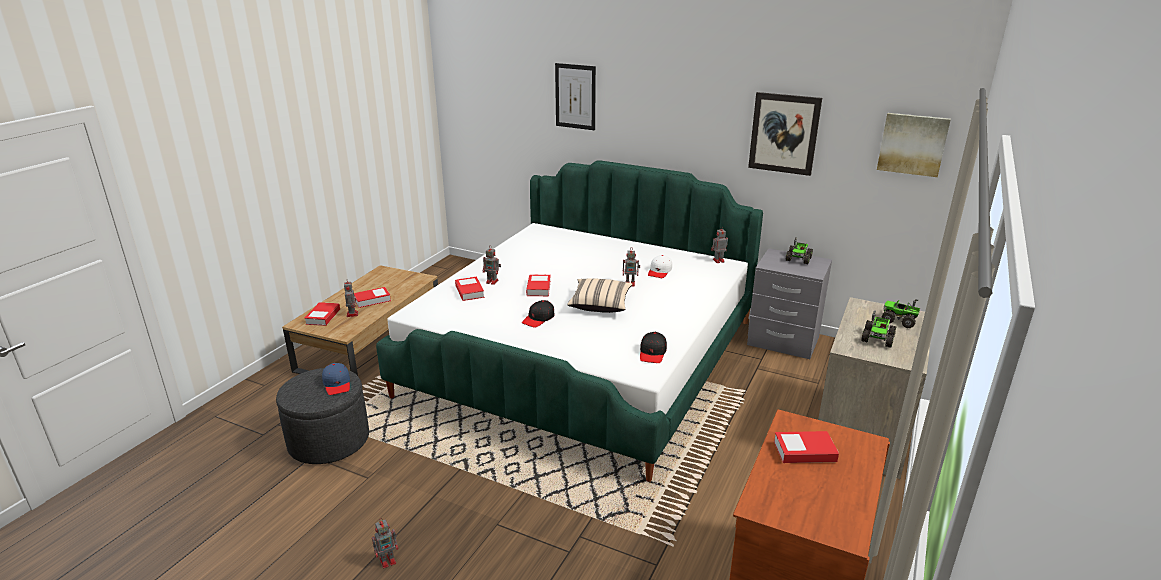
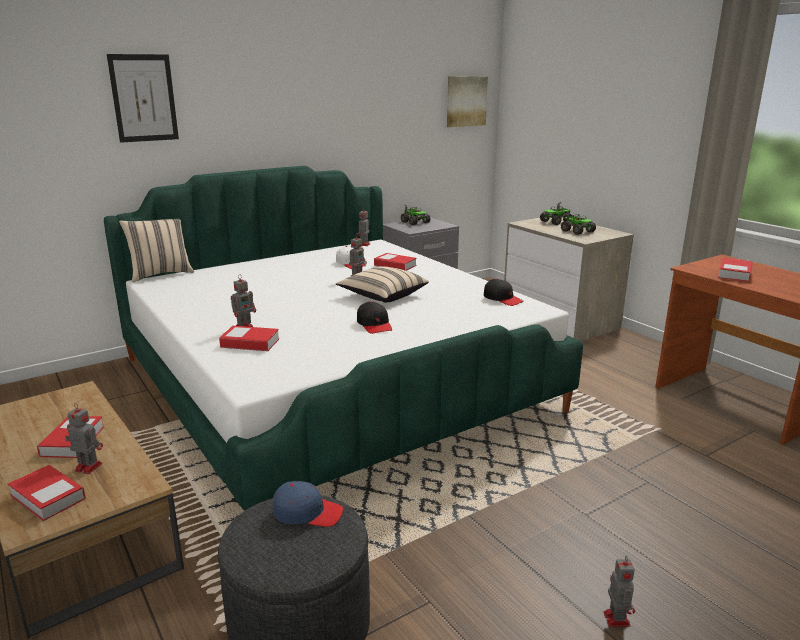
camera: 60 degrees left, 5 degrees down
(538, 288) = (303, 311): book -> book (395, 265)
(554, 226) = (161, 274): none -> beige pillow
(784, 133) = (377, 108): picture -> none

